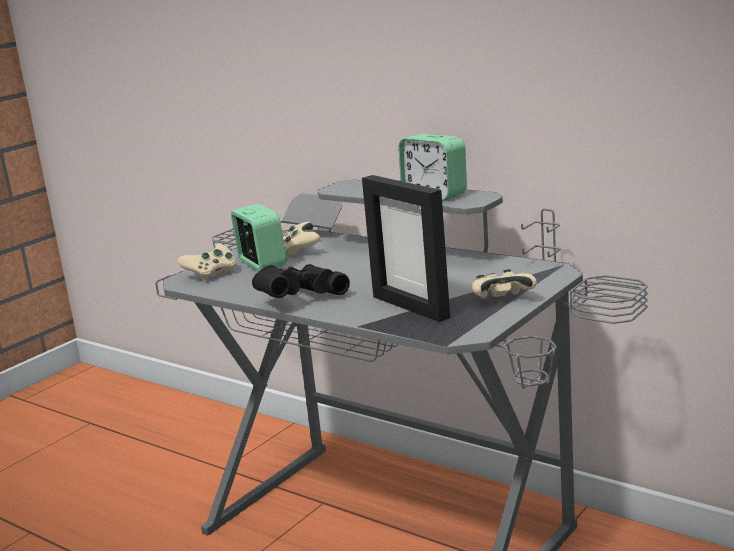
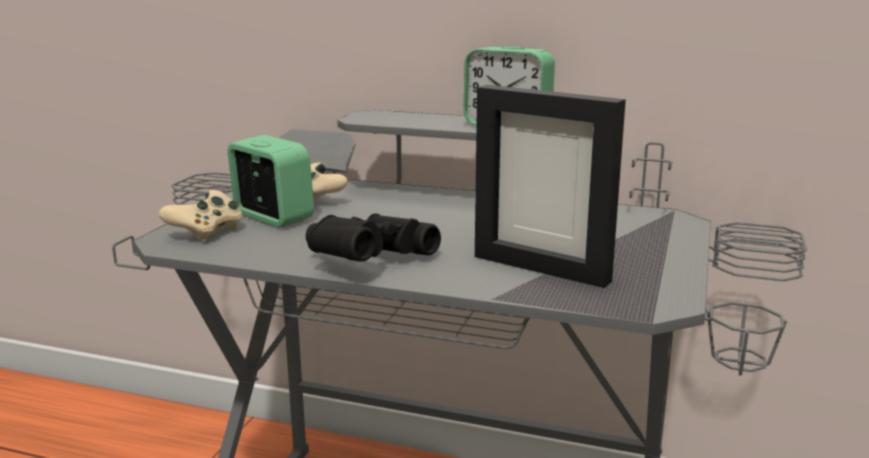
camera: 20 degrees left, 0 degrees up
(502, 300) = (653, 256): beige game controller -> none

